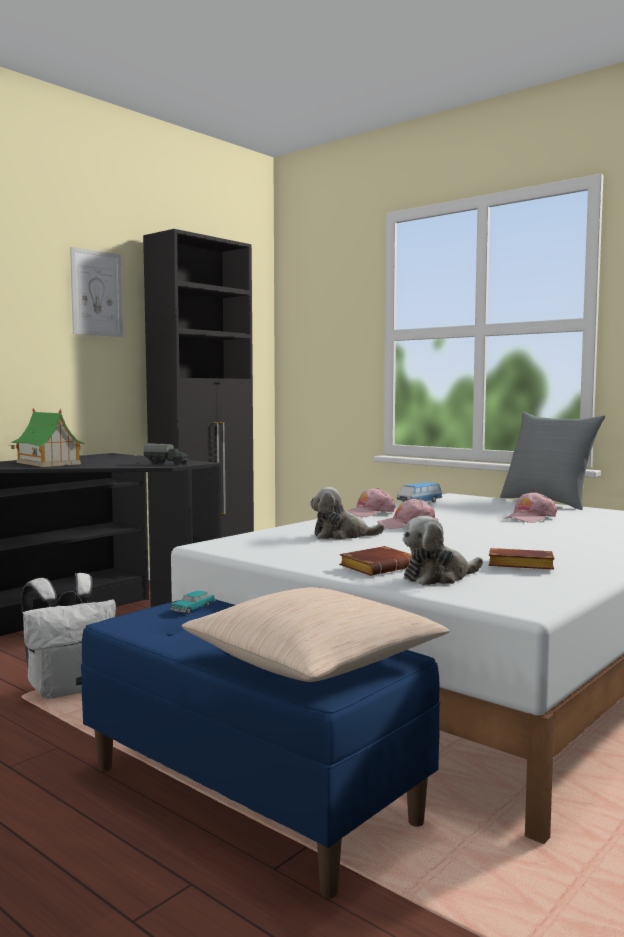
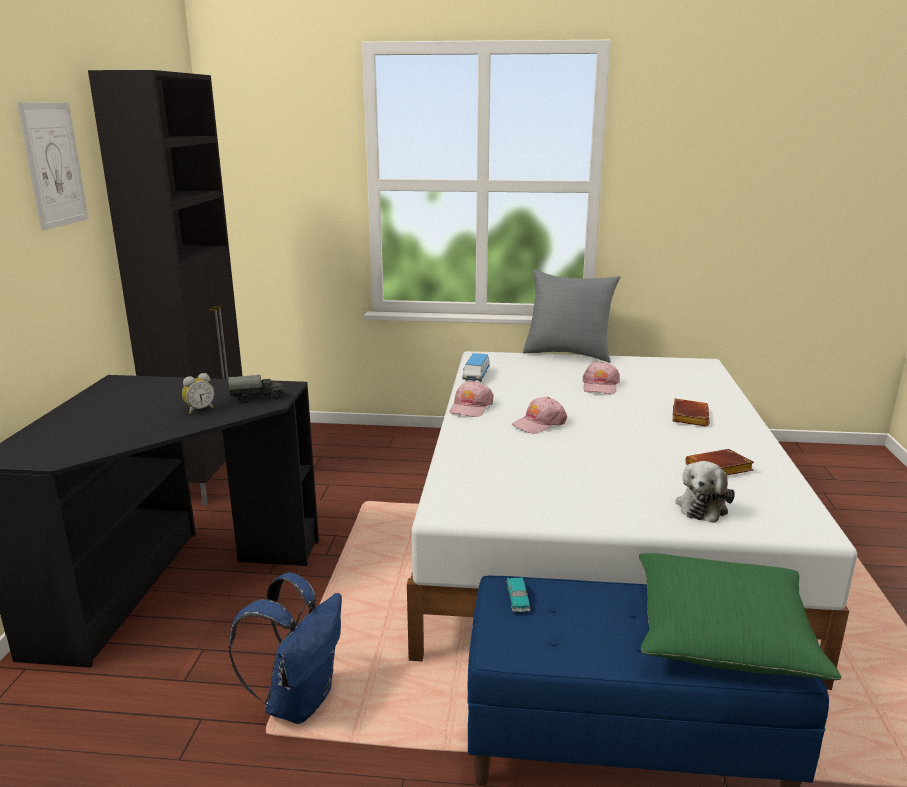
camera: 35 degrees left, 15 degrees up
(48, 463) = (102, 429): toy house -> none
(67, 689) = (299, 700): white backpack -> blue backpack
(119, 463) = (199, 409): none -> alarm clock
(315, 661) = (723, 633): beige pillow -> green pillow
(342, 536) = (522, 457): plush toy -> none
(378, 567) = (640, 505): brown book -> brown book (688, 416)

